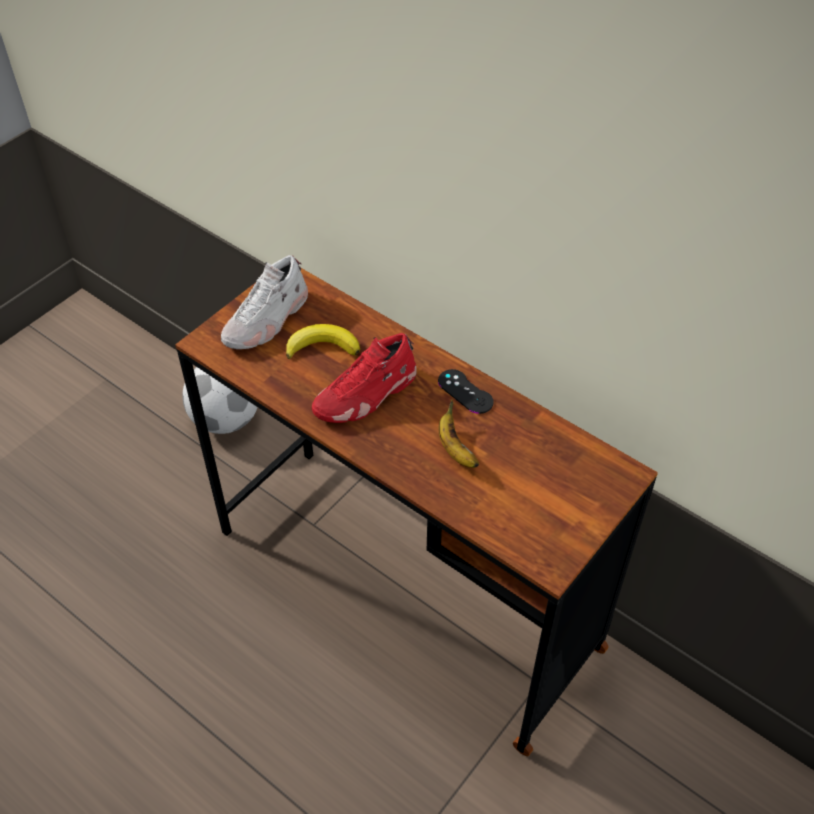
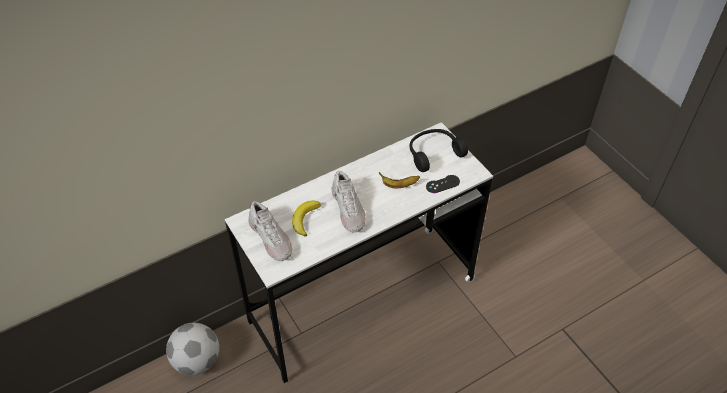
camera: 70 degrees left, 0 degrees up
(366, 395) = (348, 209): red shoe -> white shoe
(405, 588) = (362, 300): brown desk -> white desk
(465, 391) = (365, 171): black game controller -> black game controller (442, 184)
(564, 480) = (433, 153): none -> black headphones

